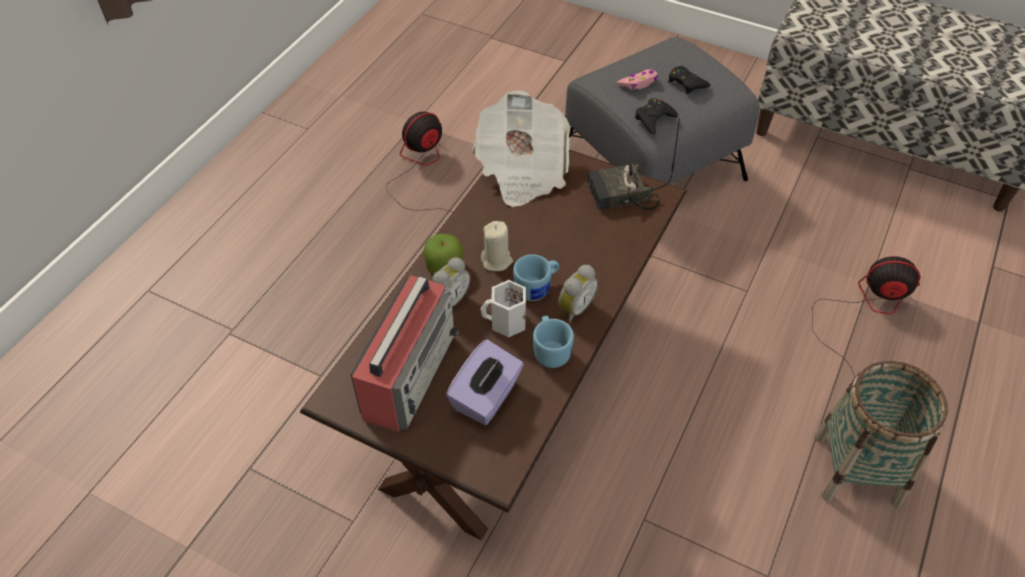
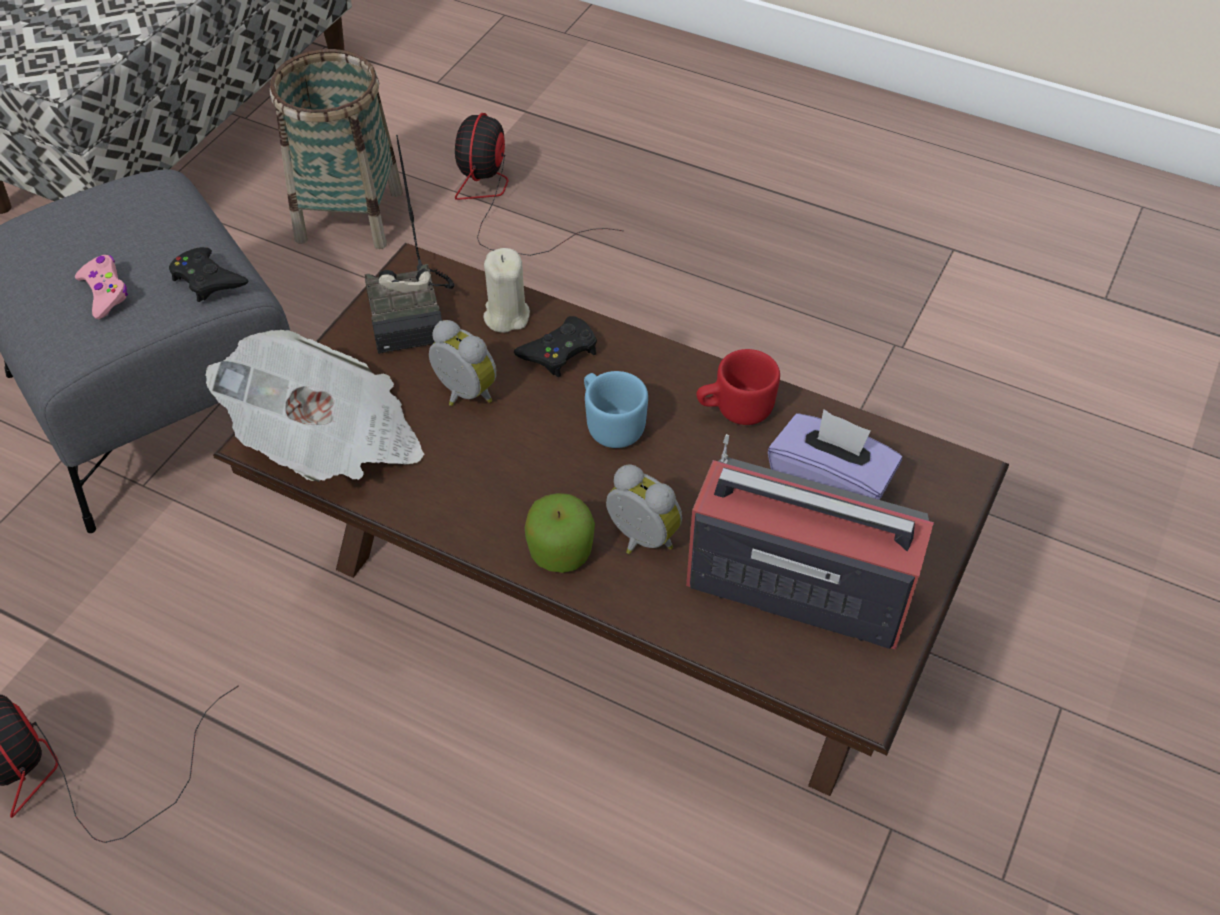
camera: 90 degrees left, 0 degrees up
(497, 260) = (550, 476): beige candle -> beige candle (506, 316)
(507, 323) = (684, 462): white mug -> none
(551, 350) = (734, 409): blue mug -> red mug
(574, 308) = (651, 380): alarm clock -> alarm clock (463, 395)
(686, 83) = (125, 233): black game controller -> black game controller (559, 352)
(856, 469) = (742, 248): basket -> basket (350, 216)

